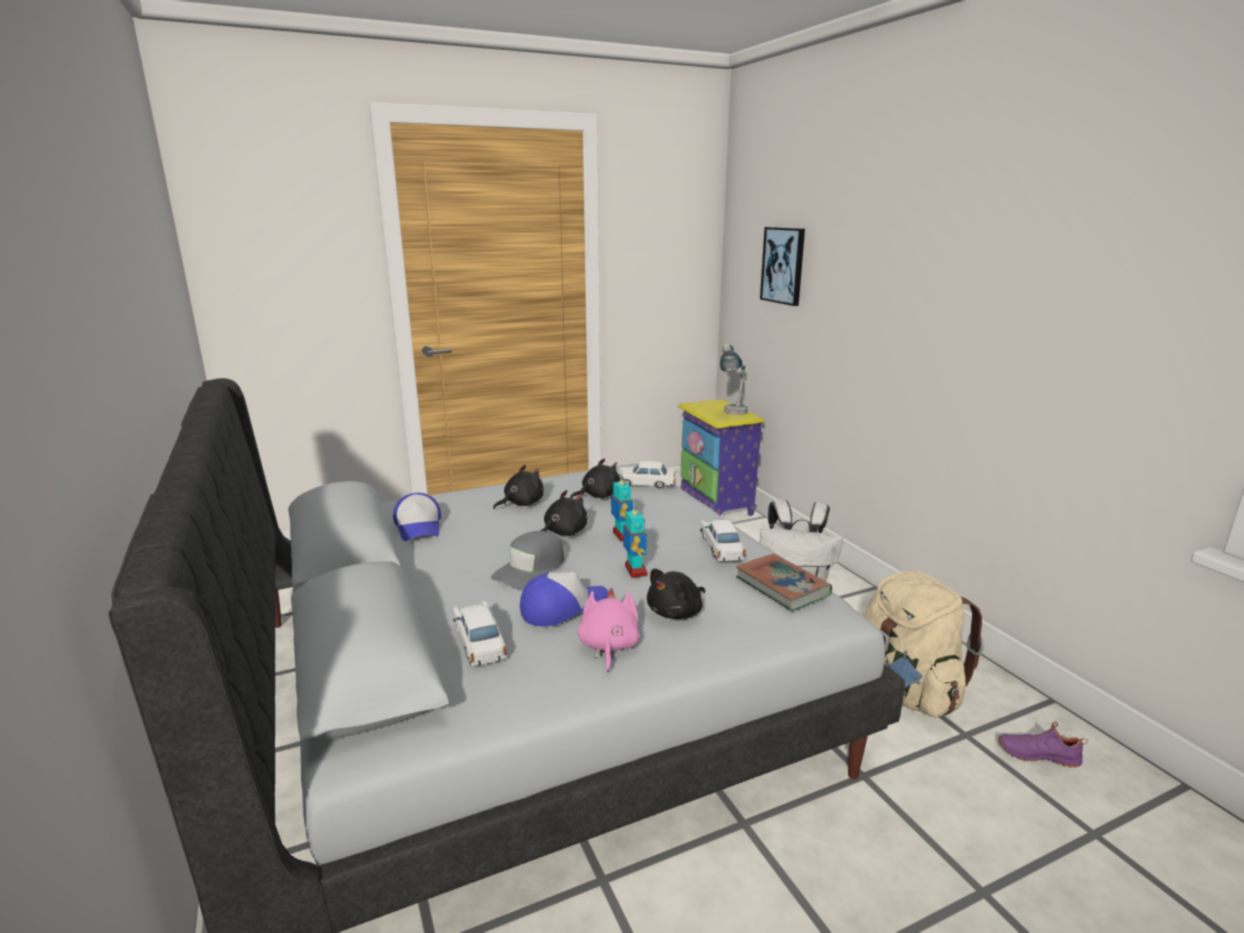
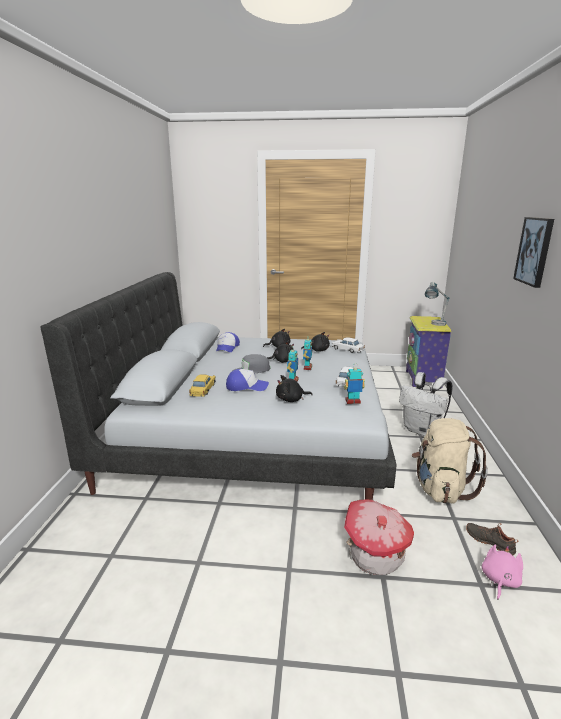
camera: 30 degrees right, 0 degrees up
(479, 642) = (202, 390): white toy car -> yellow toy car
(608, 647) = (247, 404): pink plush toy -> pink plush toy (499, 580)
(782, 586) = (353, 402): book -> toy robot
(783, 265) = (471, 236): picture -> picture (534, 251)
(937, 856) = (375, 555): none -> toy house
(1037, 754) = (490, 541): purple shoe -> black shoe

